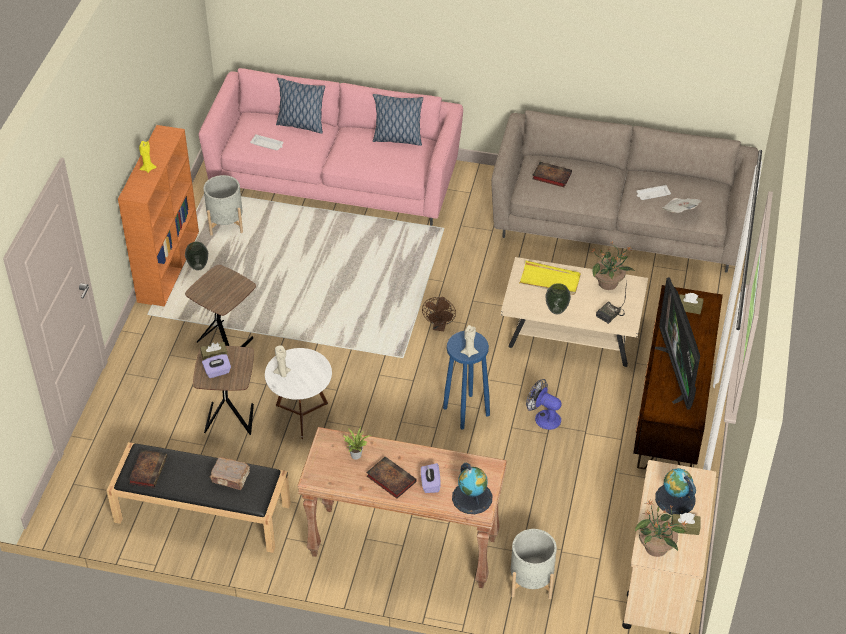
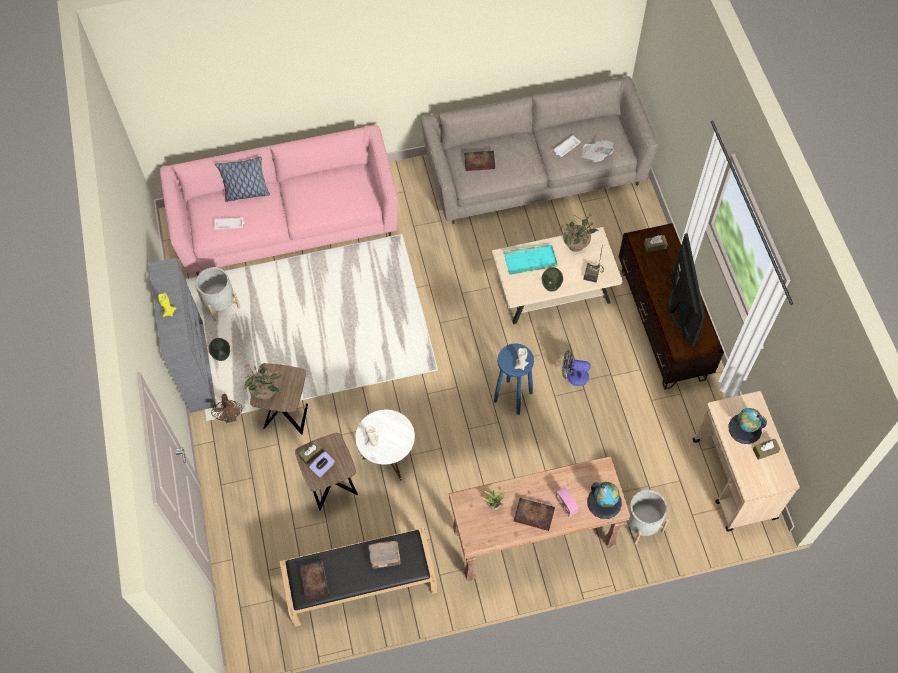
camera: 25 degrees left, 15 degrees up
(168, 265) = (196, 365): orange bookcase -> grey bookcase
(397, 139) = (335, 175): pillow -> none
(430, 484) = (566, 505): purple tissue box -> radio
(439, 326) = (449, 328): brown fan -> brown fan (230, 417)
(550, 280) = (530, 261): yellow tray -> turquoise tray
(656, 548) = (755, 478): potted plant -> potted plant (266, 392)
(677, 373) = (678, 310): television -> television turned 150 degrees counterclockwise

